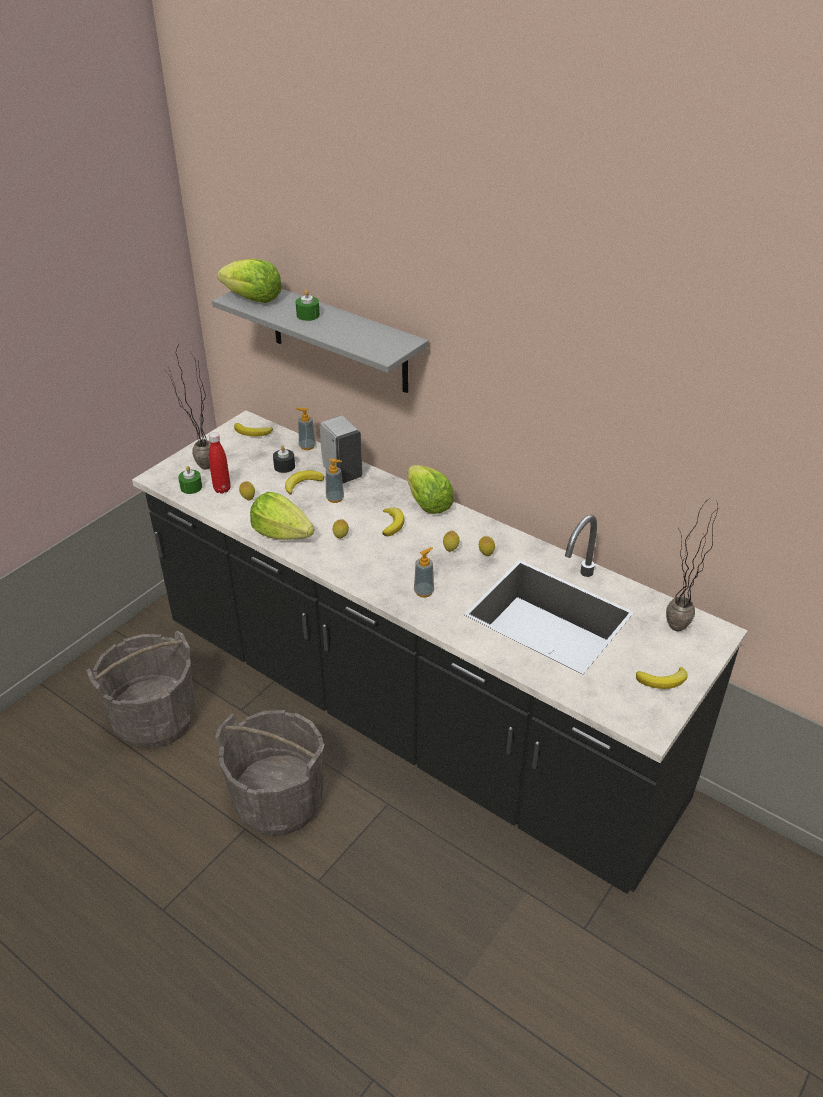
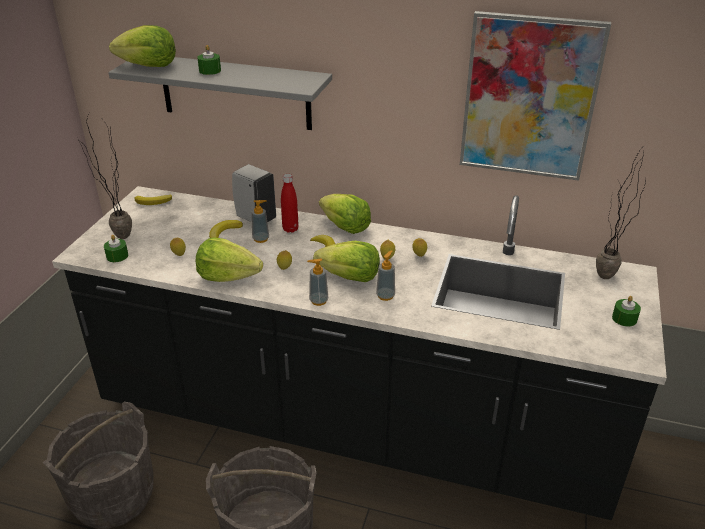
camera: 20 degrees left, 5 degrees down
(222, 489) = (149, 252): red bottle -> red bottle (290, 229)
(284, 466) = (199, 223): black candle -> none
(307, 446) = (211, 203): soap dispenser -> soap dispenser (318, 301)
(399, 562) = (349, 277): none -> lettuce
(620, 411) = (529, 97): none -> picture
(663, 681) = (624, 318): banana -> green candle

